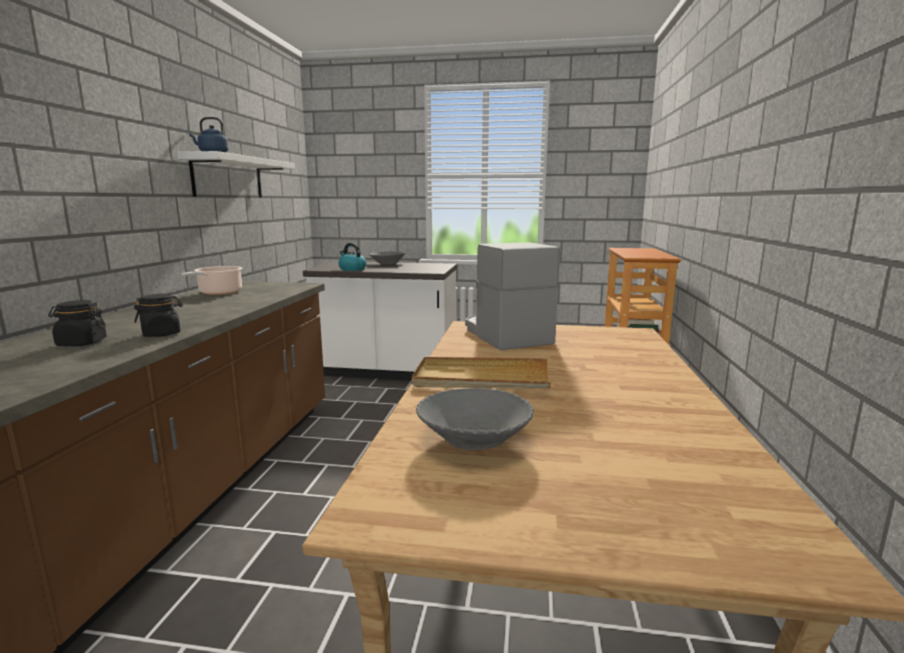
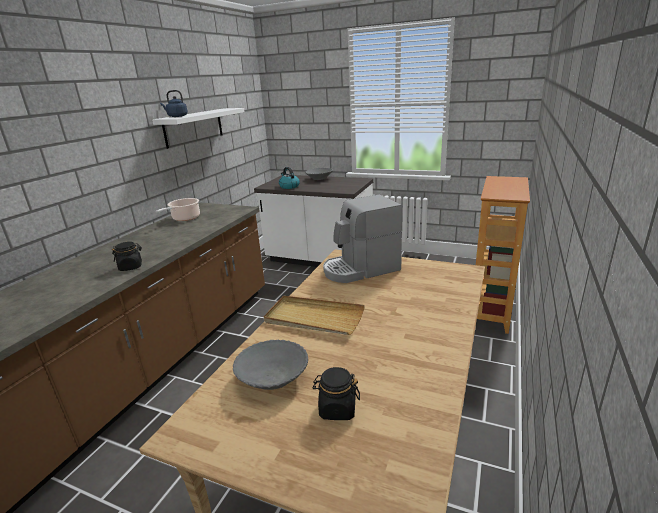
camera: 15 degrees right, 10 degrees up
(81, 343) = (85, 274): black jar -> black jar (337, 409)
(505, 335) = (360, 269): coffee machine -> coffee machine turned 105 degrees counterclockwise

